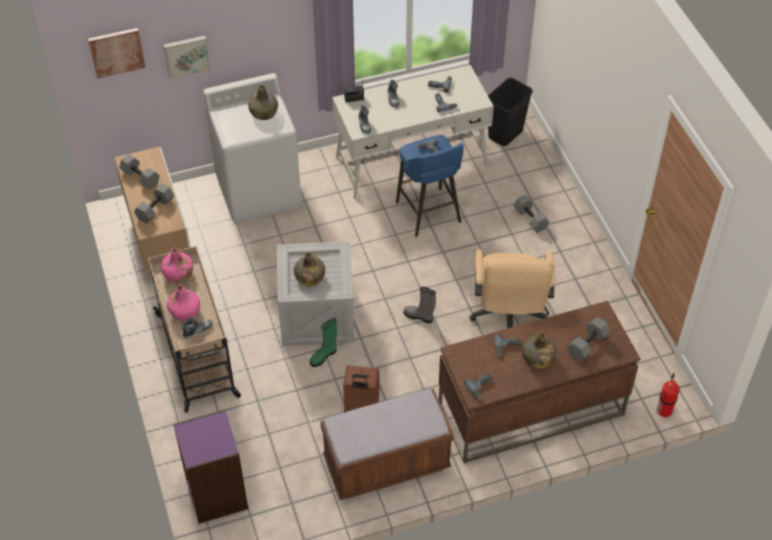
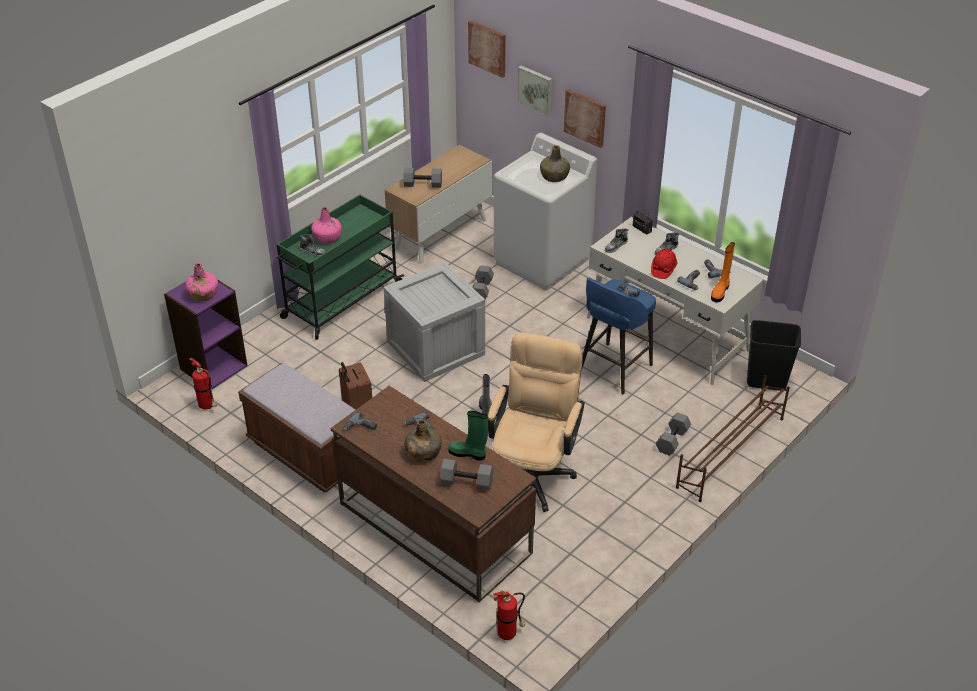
camera: 60 degrees right, 10 degrees down
(141, 177) = (450, 164): grey dumbbell -> grey dumbbell (482, 290)
(178, 274) = (362, 219): pink bottle -> pink bottle (203, 294)
(197, 356) = (341, 301): beige cart -> green cart
(250, 47) = (585, 117): none -> picture
(270, 519) = (208, 407): none -> fire extinguisher
(309, 277) = (426, 295): green bottle -> none
(324, 356) = (395, 370): green boot -> green boot (468, 453)
(415, 112) = (663, 269): none -> red hard hat
(467, 95) = (720, 292): none -> orange boot
(508, 318) = (533, 471): beige office chair -> beige office chair turned 135 degrees clockwise
(564, 193) = (730, 452): none -> brown shoe rack

